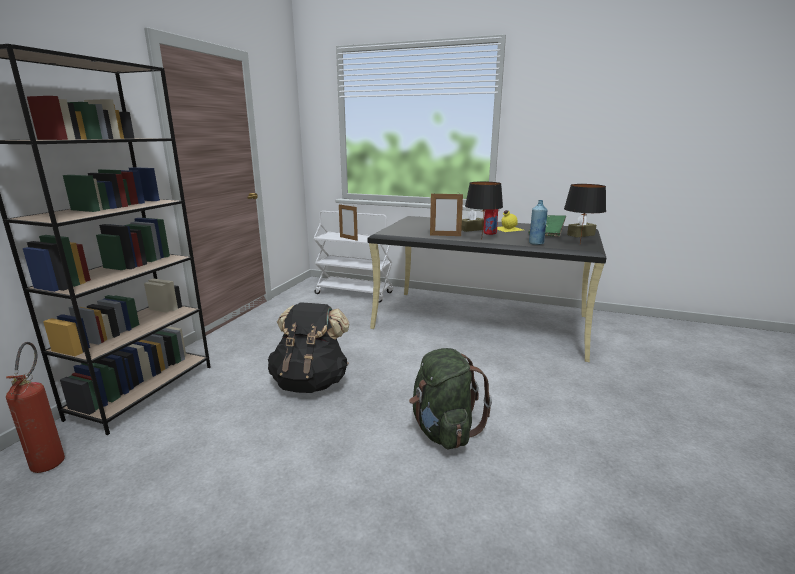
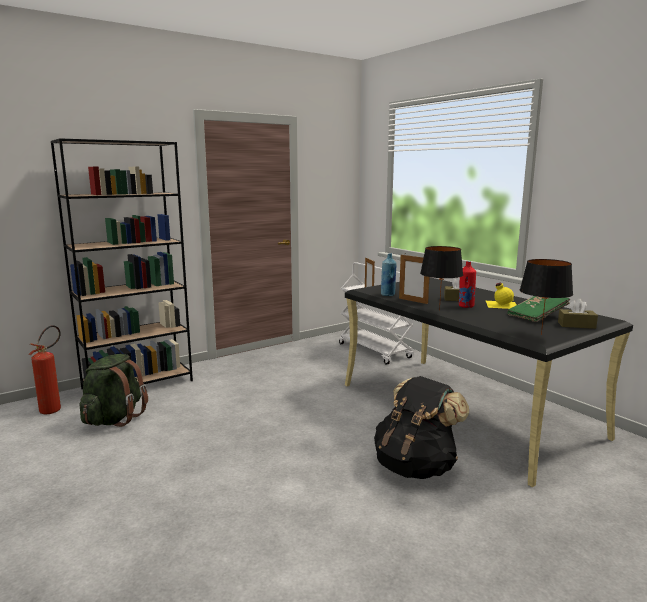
camera: 35 degrees right, 5 degrees down
(311, 382) = (240, 413): black backpack -> black backpack (416, 466)
(443, 431) = (285, 487): green backpack -> green backpack (115, 418)
(536, 243) = (489, 324): blue bottle -> blue bottle (388, 295)

